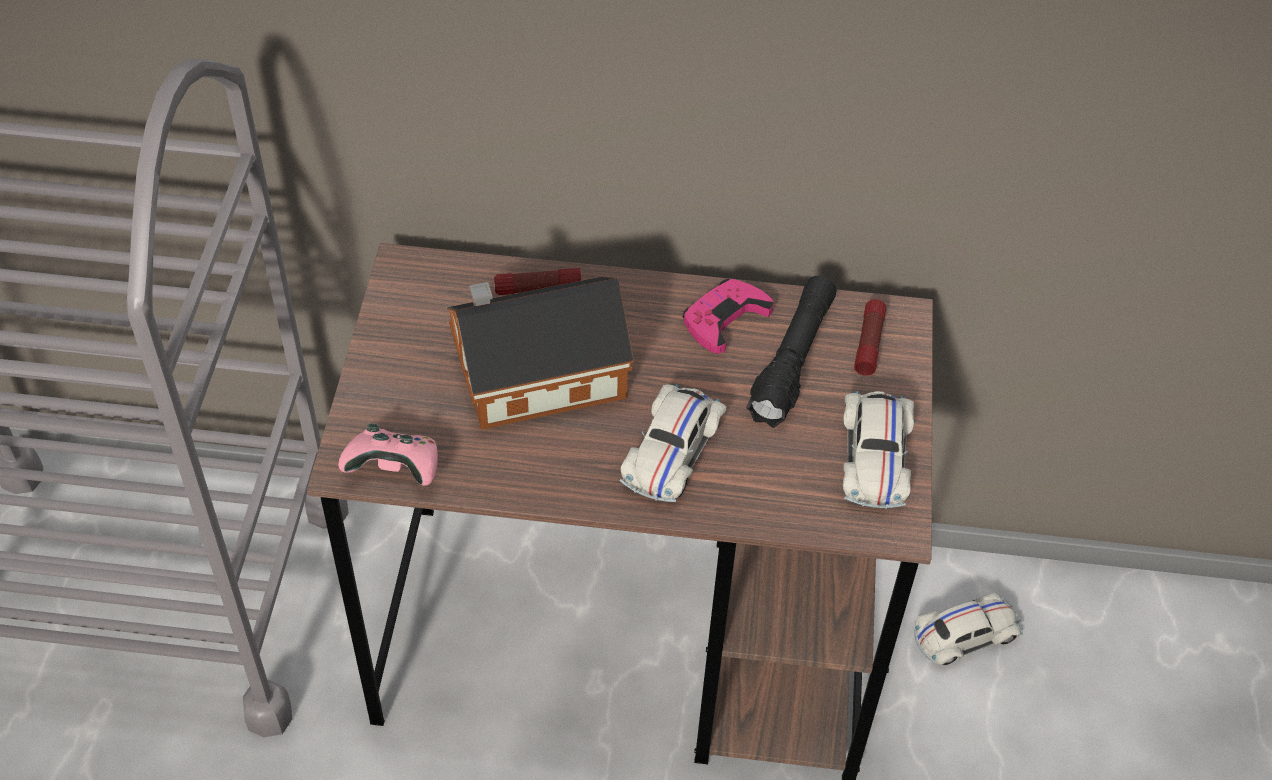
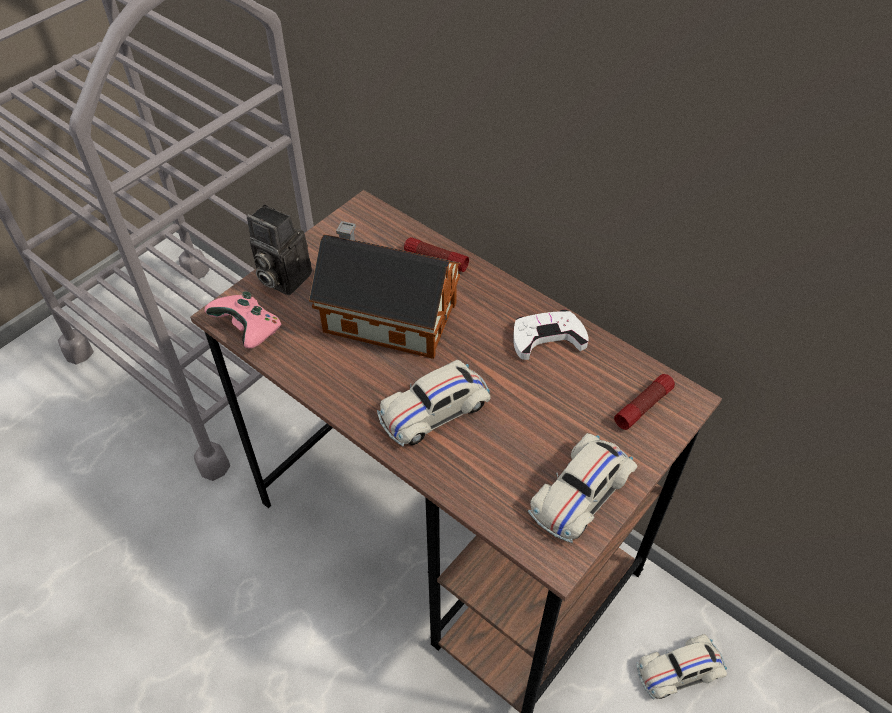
camera: 35 degrees right, 0 degrees up
(376, 392) = (281, 278): none -> camera
(724, 319) = (547, 338): pink game controller -> white game controller
(792, 361) = (574, 390): black flashlight -> none
(966, 635) = (679, 670): white toy car -> white toy car turned 150 degrees clockwise

